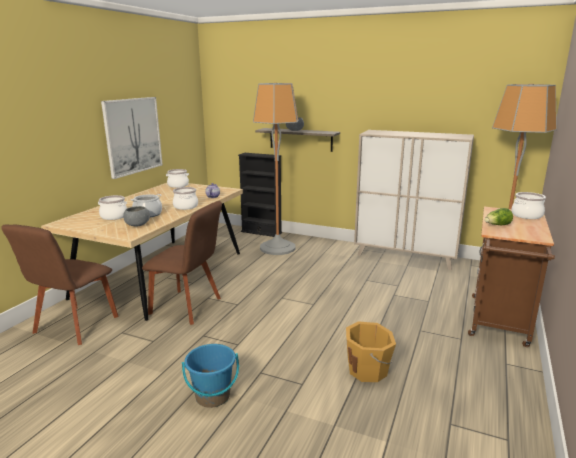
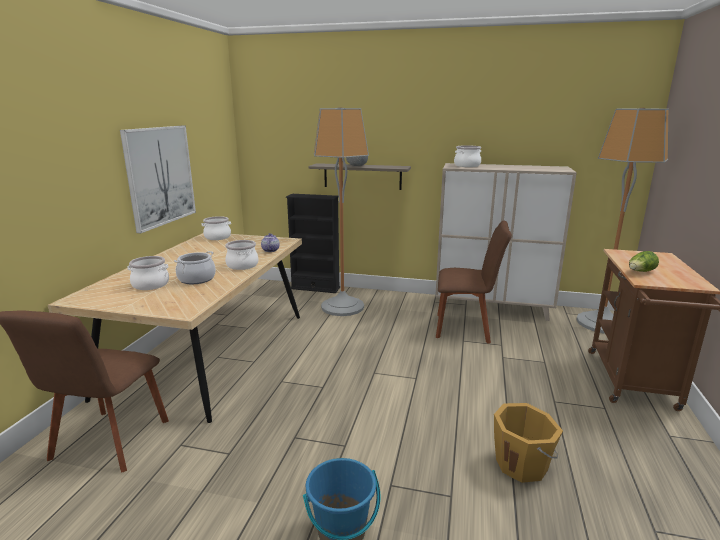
camera: 10 degrees left, 0 degrees up
(137, 225) = (189, 295): grey bowl -> none
(188, 307) = (260, 396): brown chair -> brown chair (466, 328)
(527, 215) = (659, 258): cooking pot -> cooking pot (467, 165)

